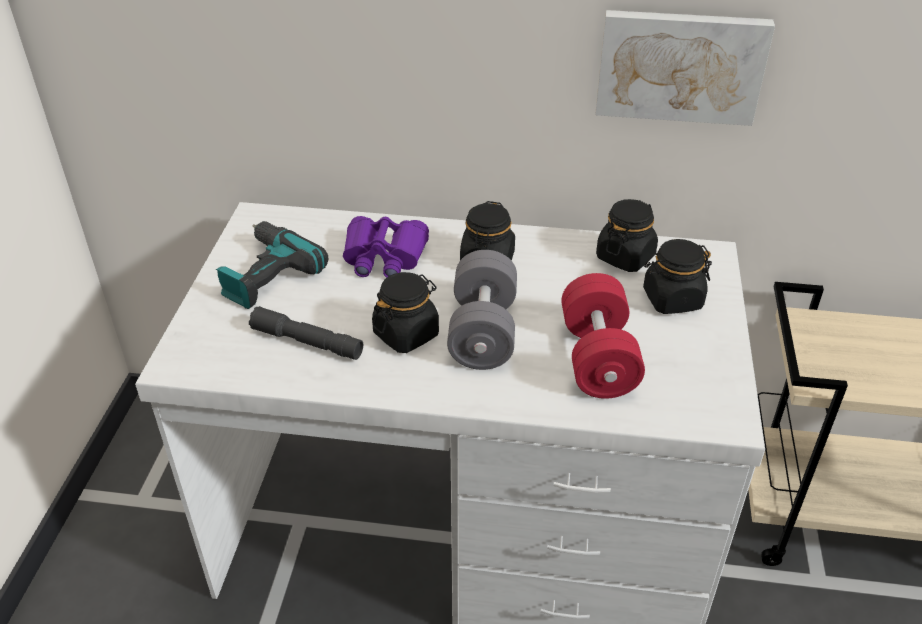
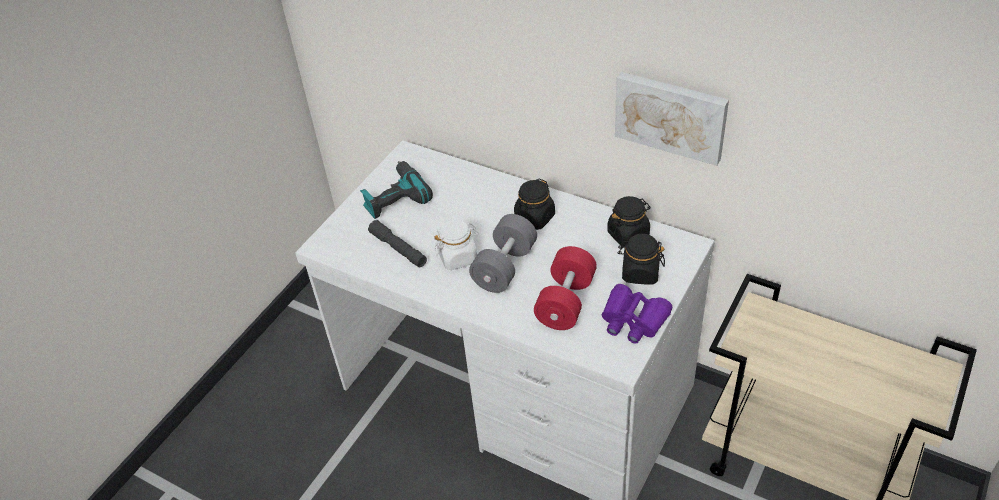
camera: 25 degrees right, 5 degrees up
(384, 257) = (471, 200): purple binoculars -> purple binoculars (633, 320)
(406, 334) = (458, 257): black jar -> white jar

